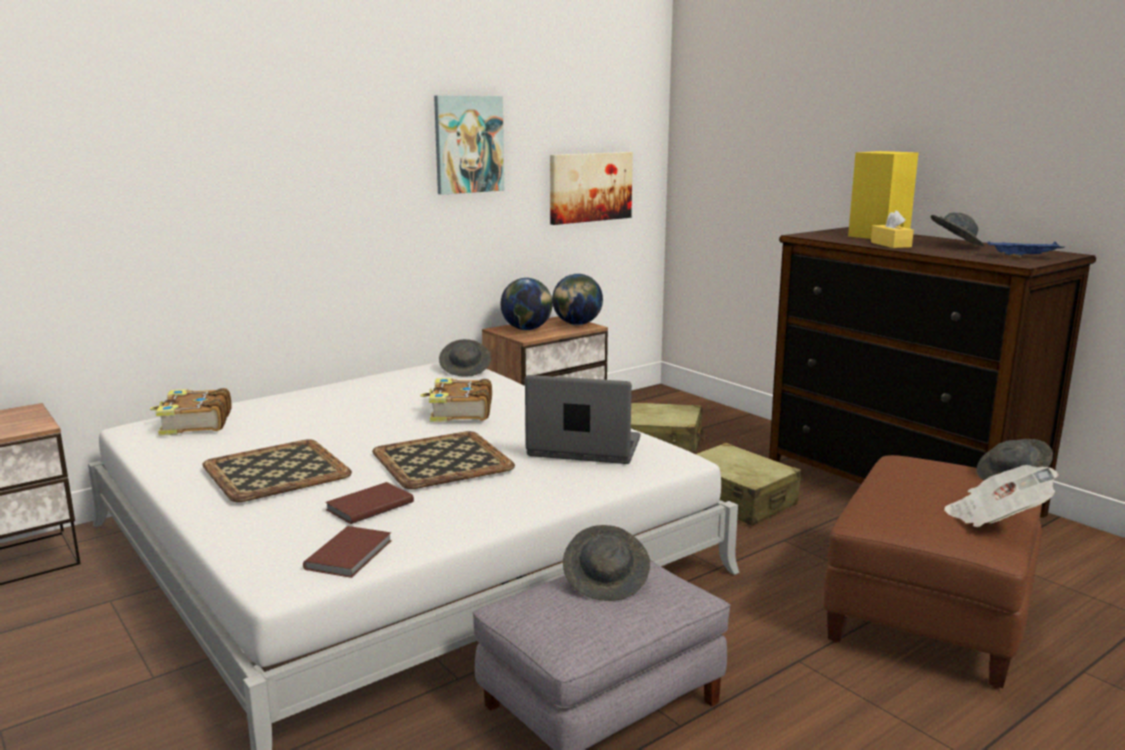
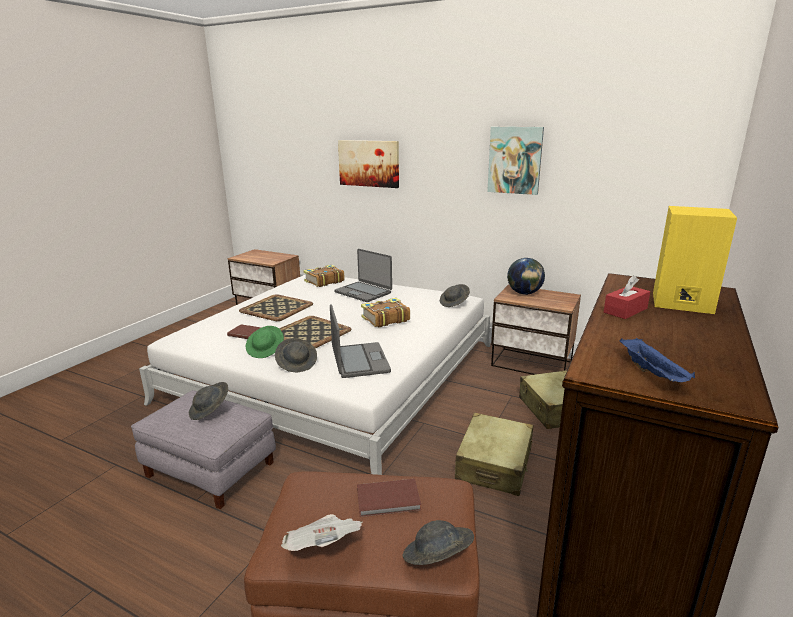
camera: 65 degrees right, 5 degrees up
(321, 405) = (363, 292): none -> laptop
(351, 554) = (198, 344): brown book -> brown book (389, 500)
(464, 500) = (266, 350): none -> green hat
(577, 324) = (561, 302): globe -> none
(590, 187) = (626, 201): picture -> picture (369, 163)
(890, 245) = (625, 310): yellow tissue box -> red tissue box
(955, 245) = (681, 336): grey hat -> grey hat (297, 364)

